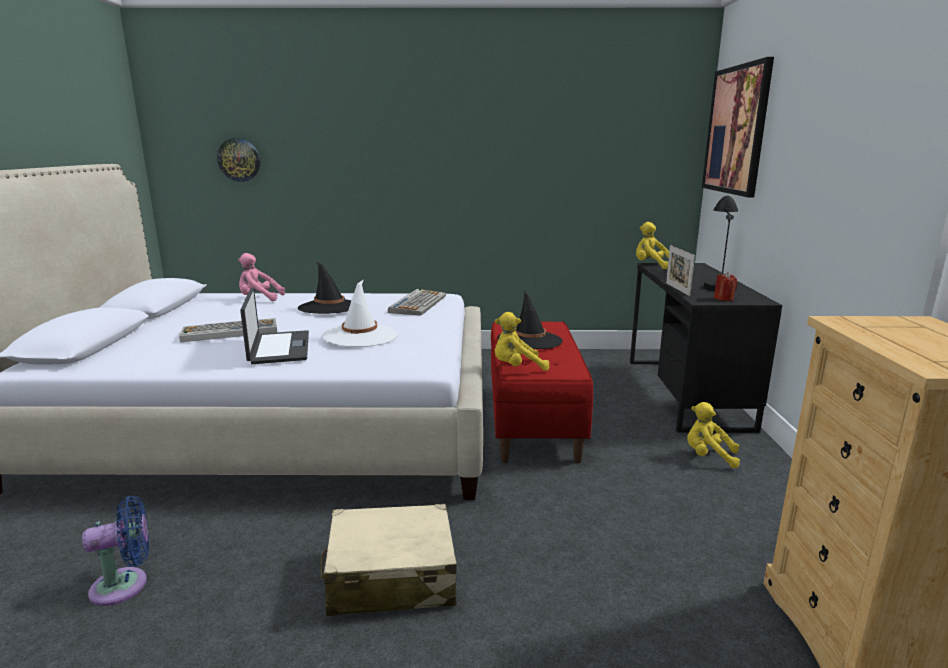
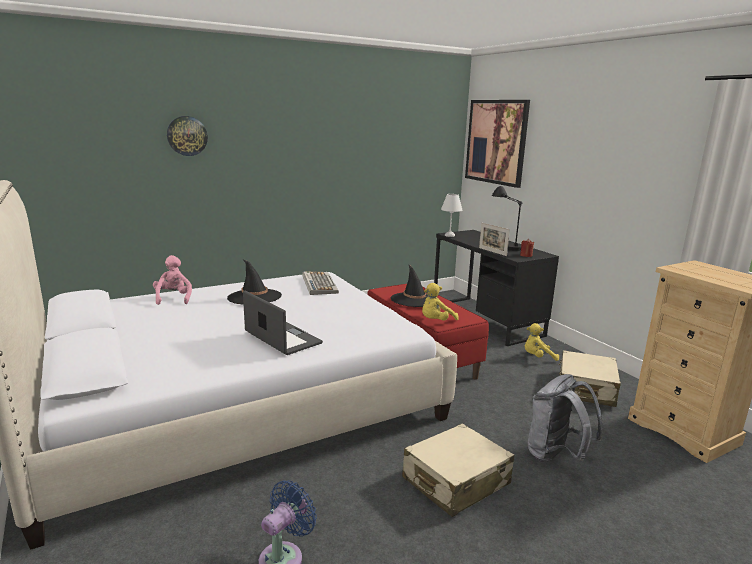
camera: 30 degrees left, 0 degrees up
(229, 331) = (210, 332): keyboard -> none
(239, 160) = (103, 166): wall clock -> wall clock (187, 136)
(259, 299) = (173, 298): pink plush toy -> pink plush toy turned 105 degrees clockwise
(360, 336) = (328, 317): white hat -> none
(569, 595) = (556, 456): none -> grey backpack
(651, 266) = (449, 235): yellow plush toy -> white table lamp
(737, 519) = (585, 389): none -> beige suitcase

